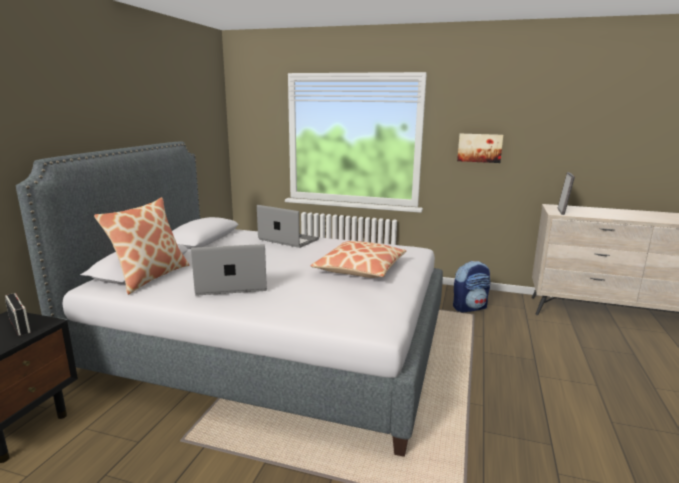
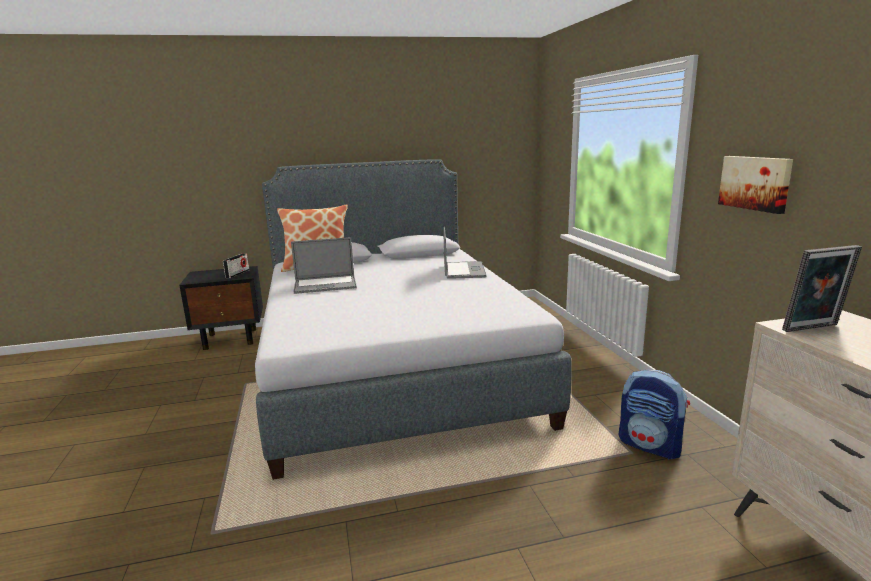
camera: 60 degrees right, 0 degrees up
(232, 285) = (325, 285): laptop -> laptop turned 120 degrees clockwise
(360, 269) = (422, 308): pillow -> none

